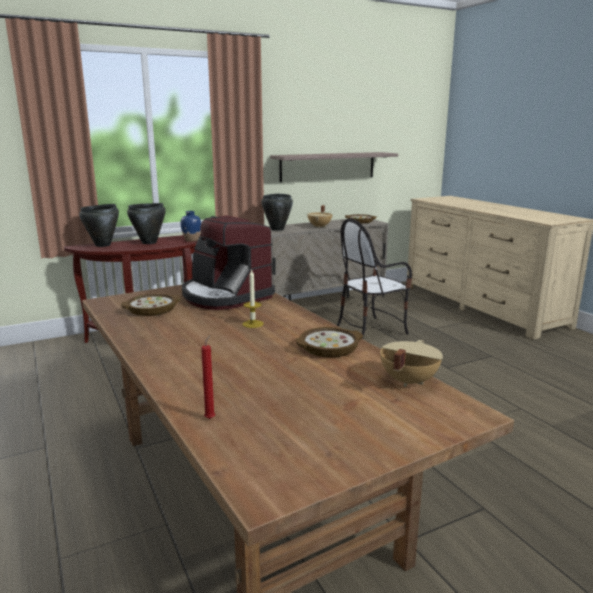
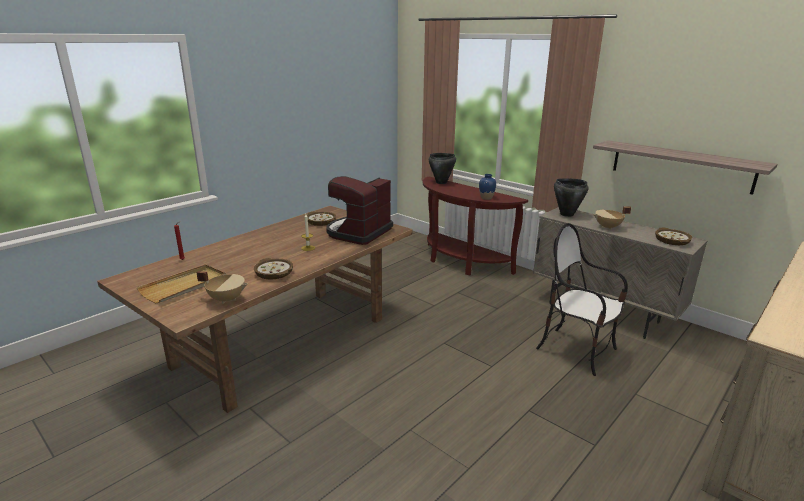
camera: 70 degrees right, 5 degrees up
(149, 242) = (463, 190): black cooking pot -> none
(343, 414) = (184, 286): none -> beige tray

